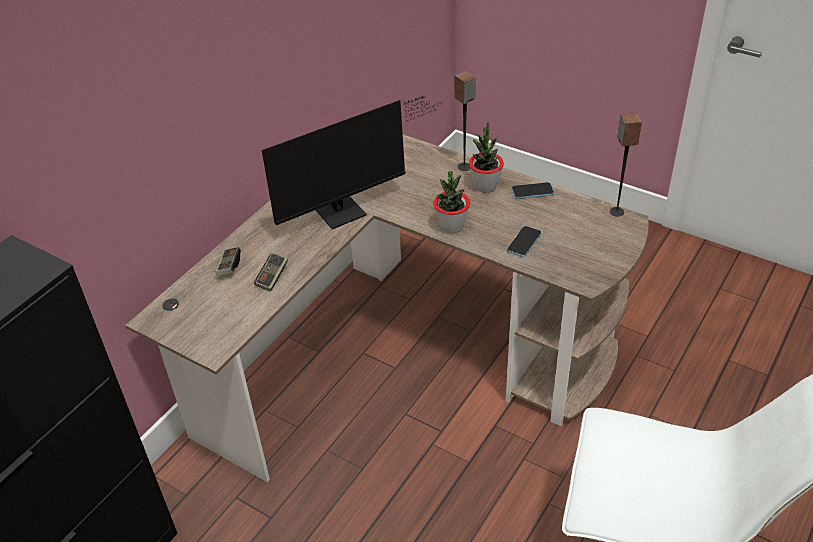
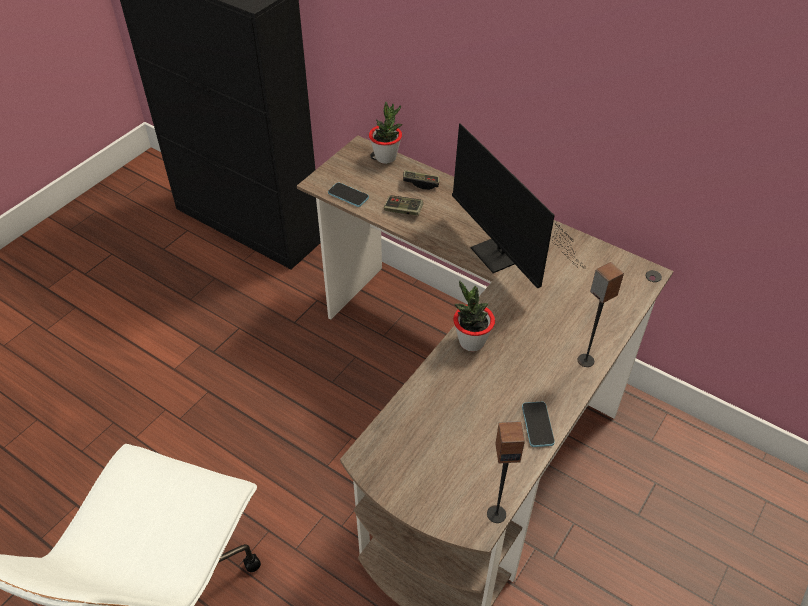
camera: 90 degrees right, 5 degrees up
(485, 186) = (547, 378): potted plant -> potted plant (386, 157)
(524, 242) = (440, 405): phone -> phone (348, 195)

